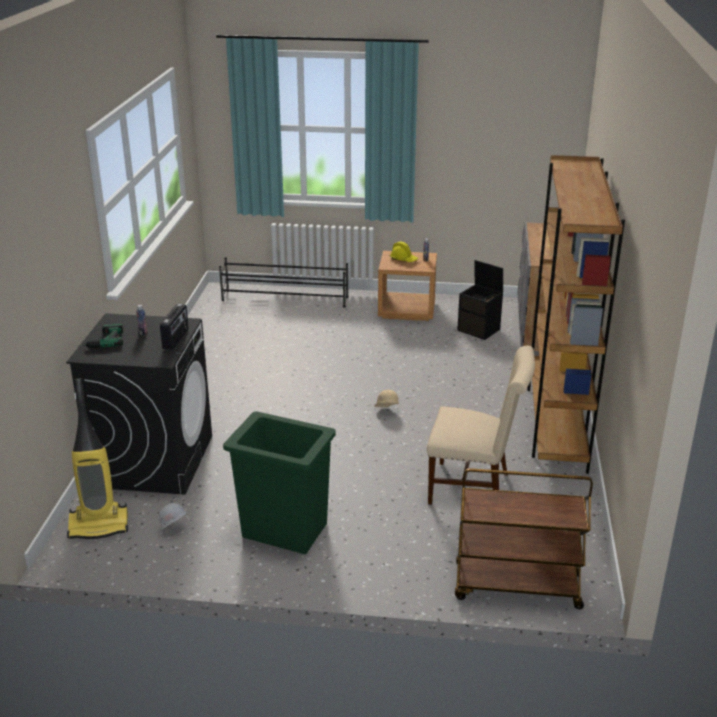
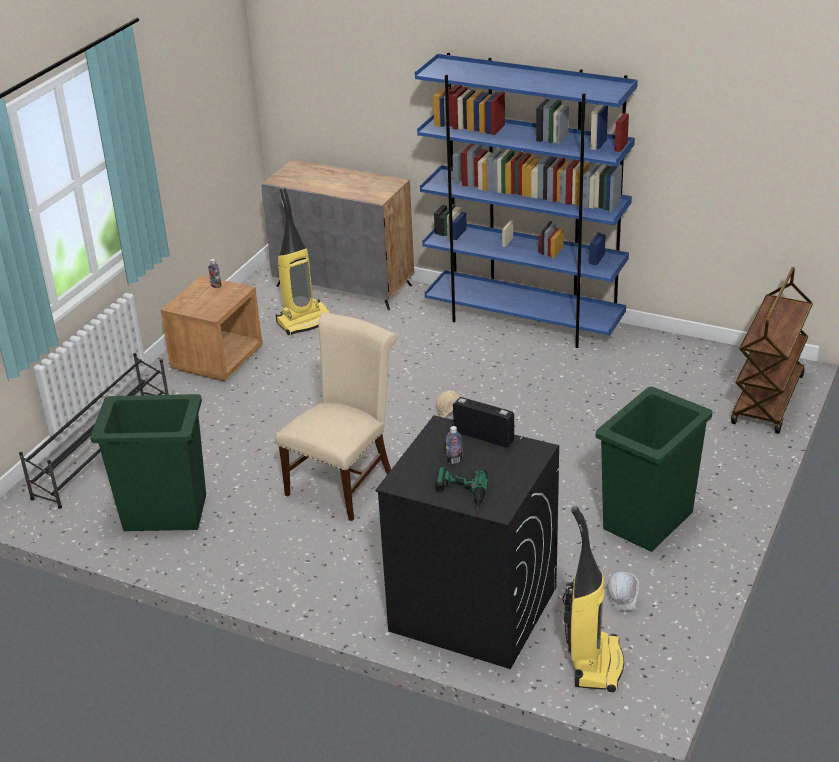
camera: 70 degrees left, 5 degrees up
(228, 331) = (164, 512): none -> green trash can
(403, 259) = (202, 300): yellow hard hat -> none
(475, 488) = (616, 390): beige chair -> beige chair (344, 482)
(479, 330) = (304, 321): black storage box -> vacuum cleaner
(556, 423) = (524, 321): brown bookcase -> blue bookcase

